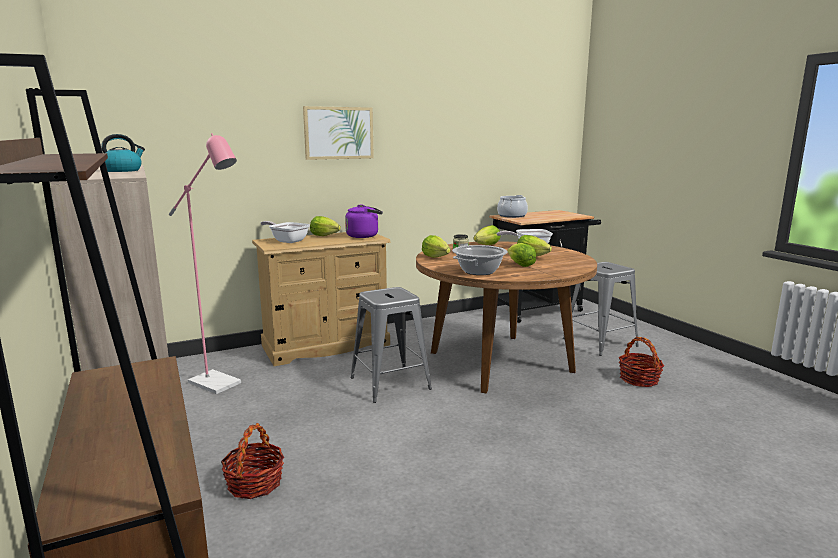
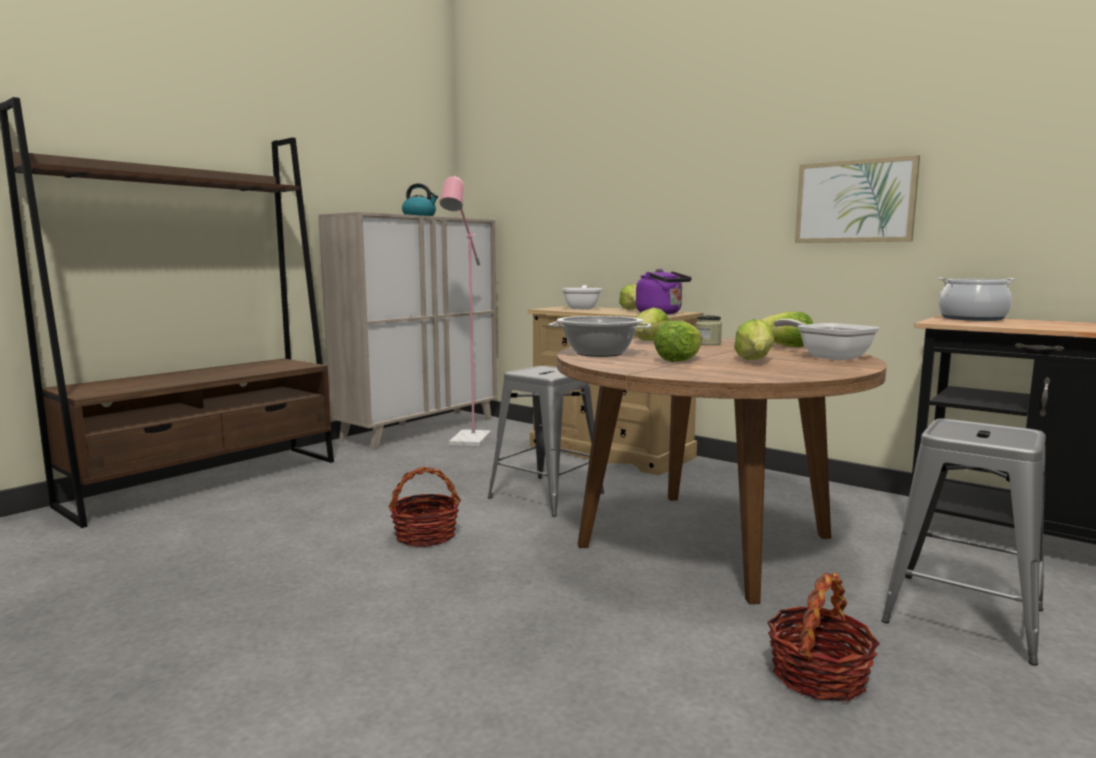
camera: 65 degrees right, 5 degrees down
(255, 483) = (299, 490): basket -> basket (425, 536)
(338, 133) = (677, 175): picture -> picture (855, 201)

